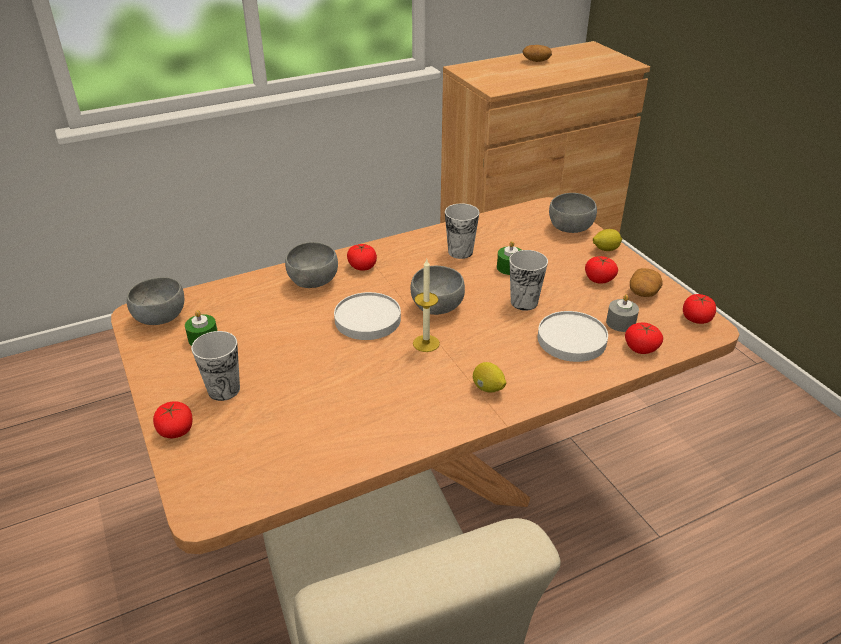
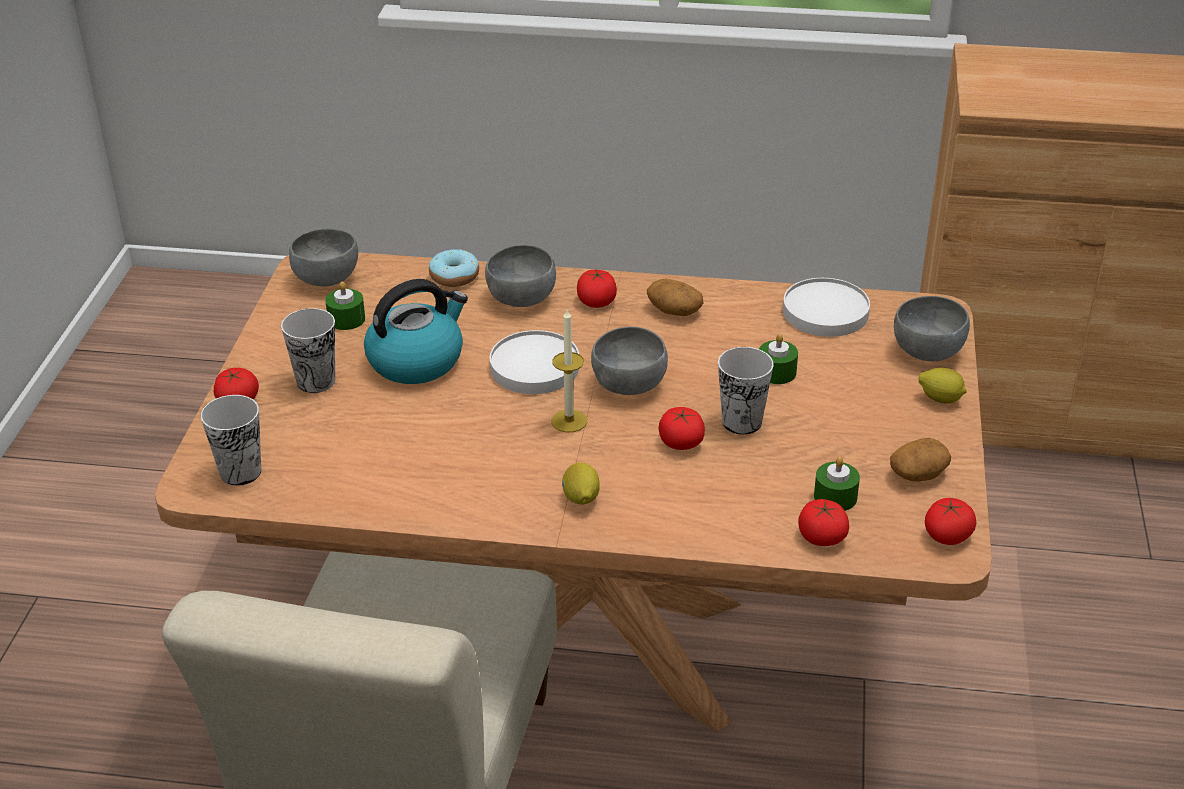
camera: 35 degrees right, 0 degrees up
(253, 284) = (454, 276): none -> donut
(284, 346) = (416, 360): none -> kettle
(460, 252) = (737, 328): cup -> cup (240, 472)
(536, 61) = (1116, 72): potato -> potato (673, 310)
(572, 340) = (745, 490): white plate -> white plate (825, 312)
(599, 279) = (879, 433): tomato -> tomato (681, 442)
(620, 323) = (835, 497): grey candle -> green candle

